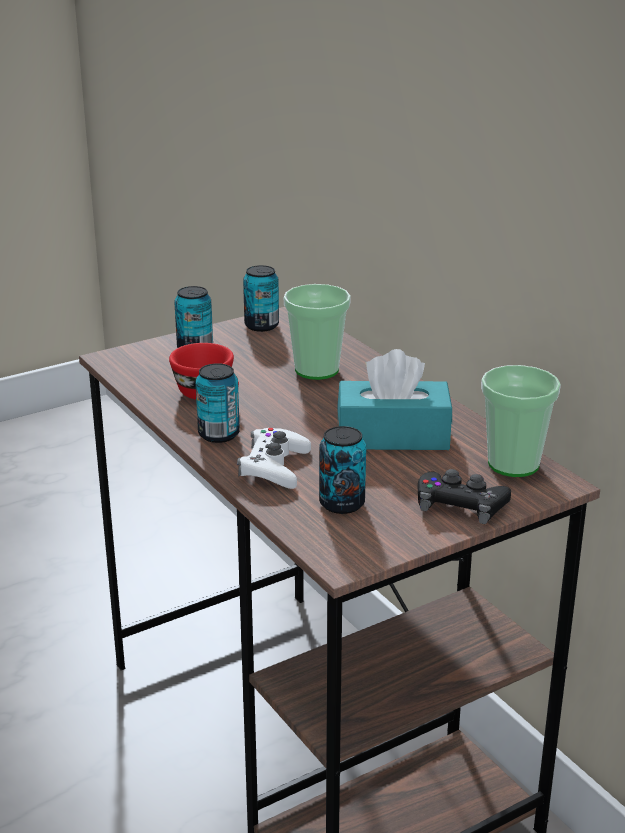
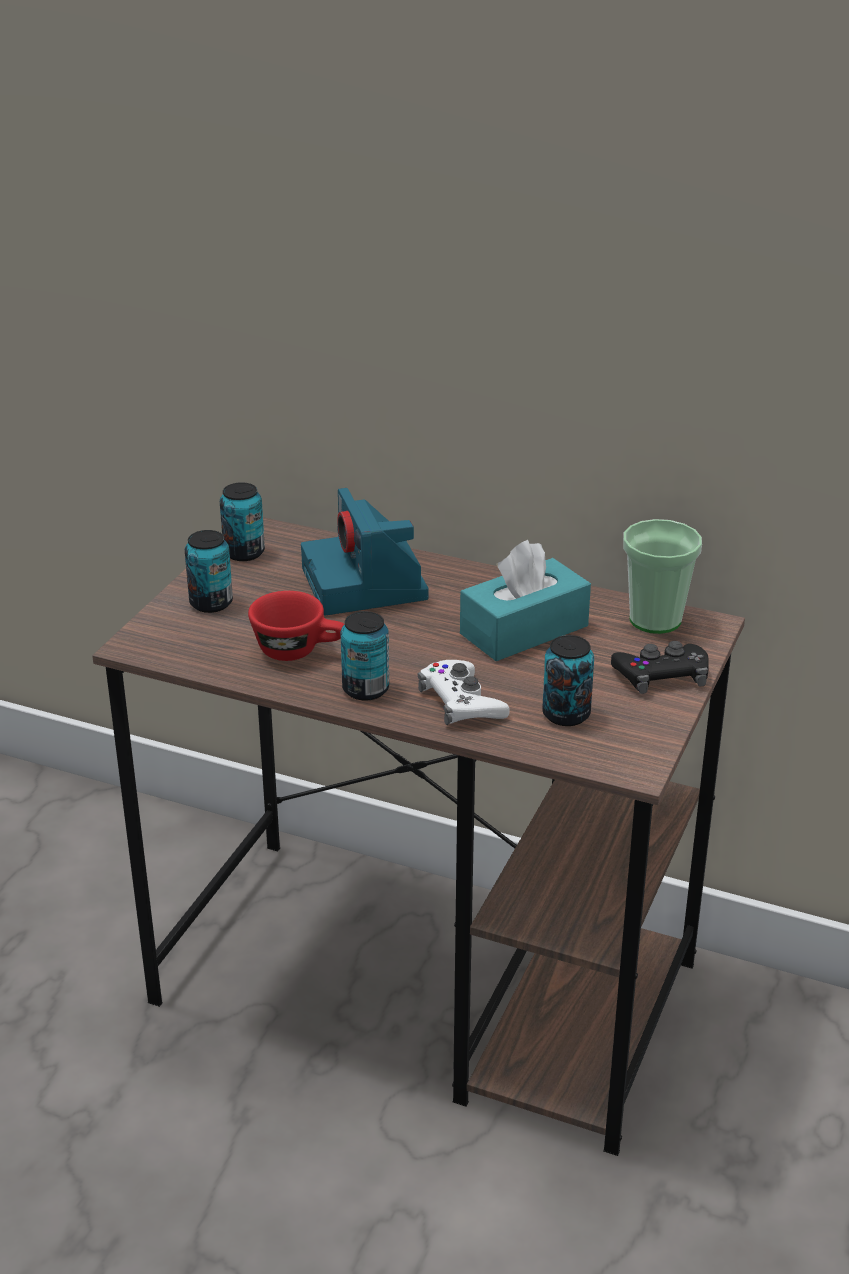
camera: 35 degrees left, 5 degrees up
(317, 370) = (366, 585): cup -> camera

